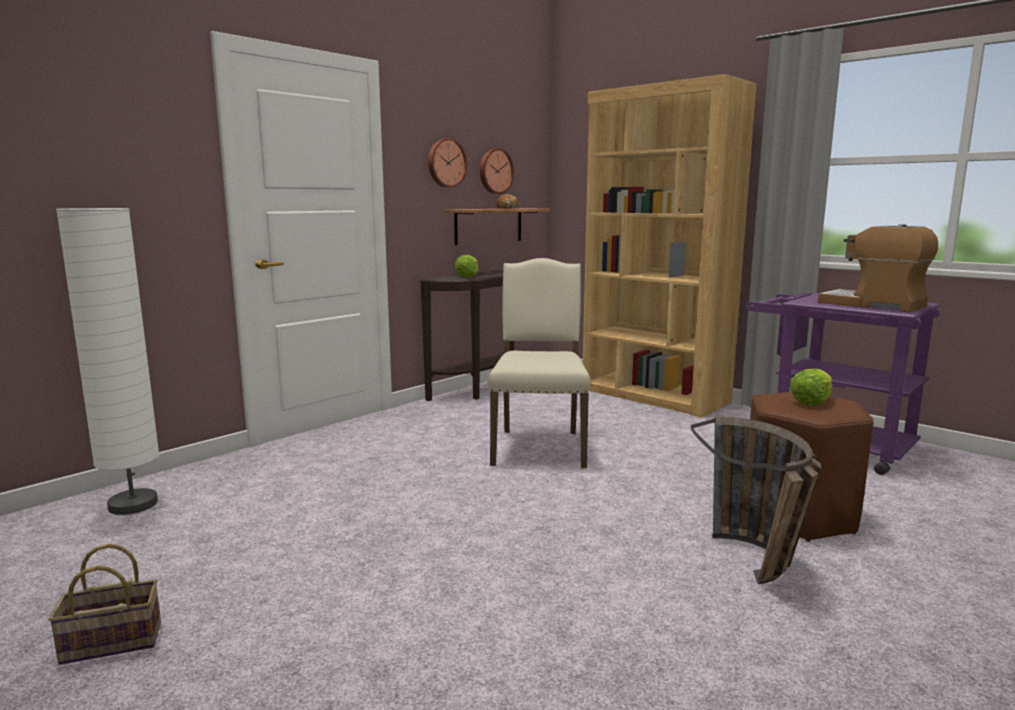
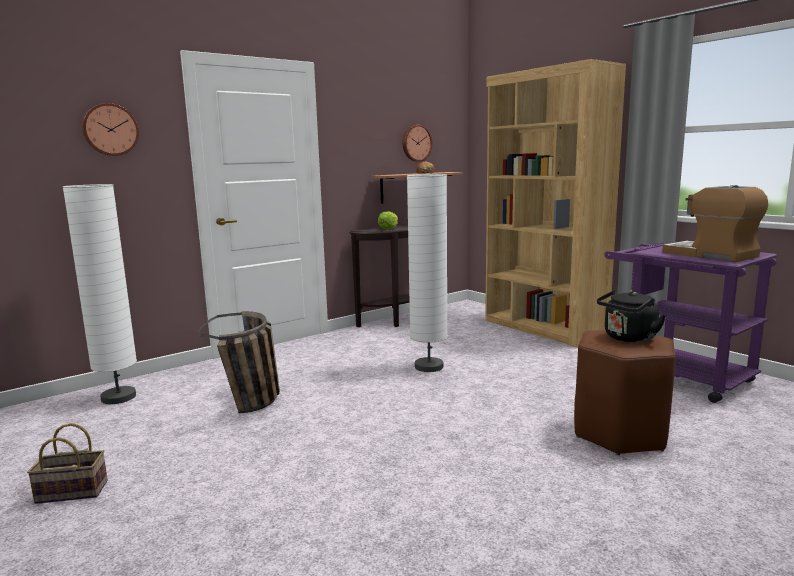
camera: 10 degrees right, 0 degrees up
(446, 163) = (372, 138): wall clock -> wall clock (110, 130)
(539, 446) = (429, 367): beige chair -> white floor lamp
(758, 569) = (563, 474): basket -> basket (252, 406)
(811, 402) = (628, 338): lettuce -> black kettle

